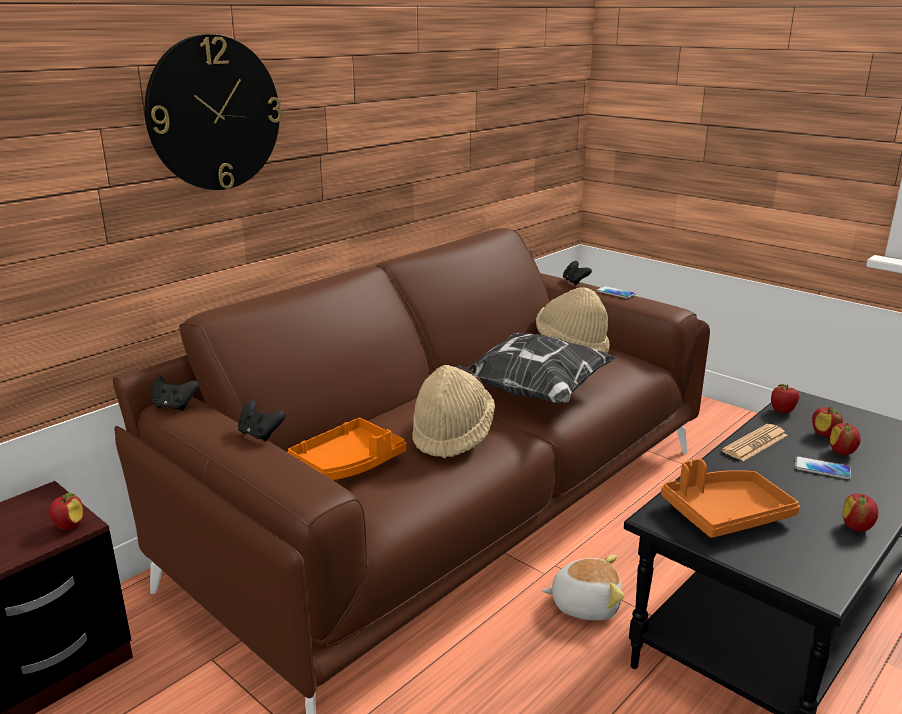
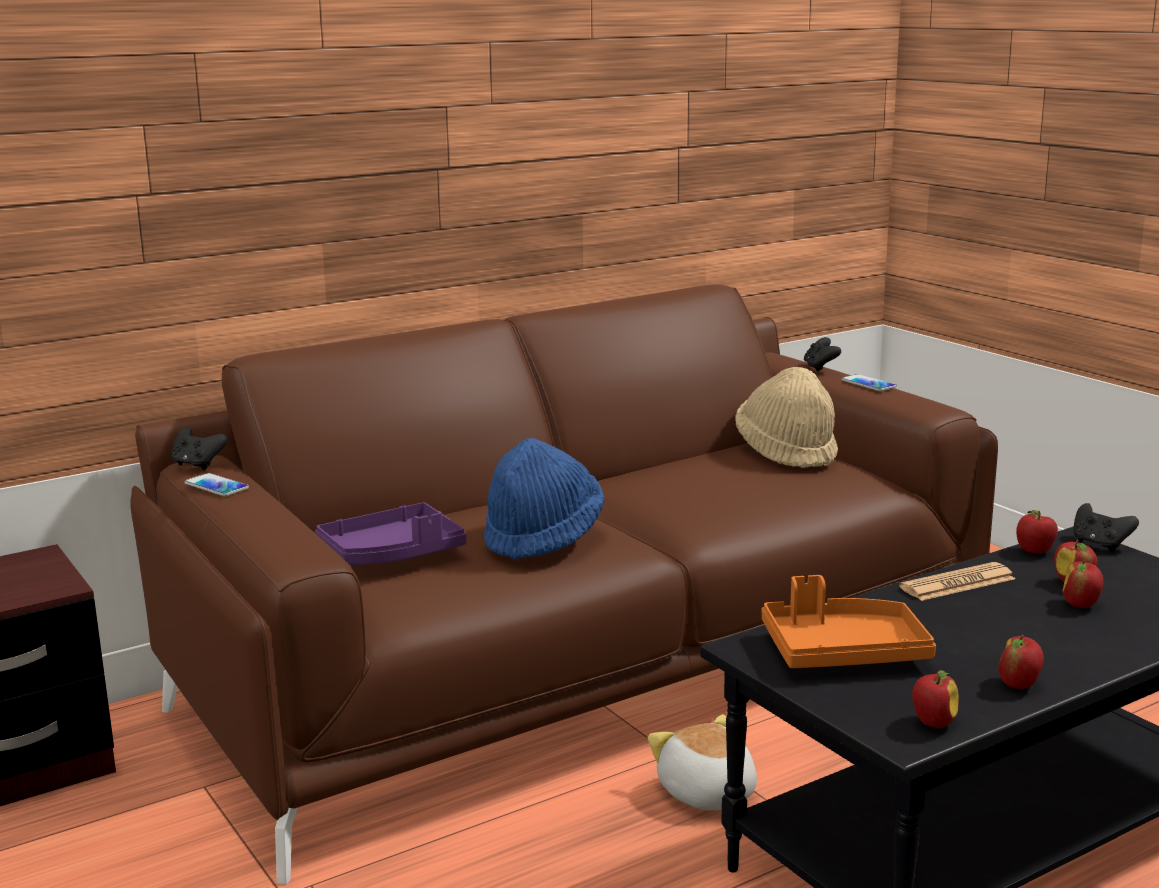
camera: 15 degrees right, 5 degrees down
(69, 526) = (51, 587): apple -> apple (933, 723)
(214, 114) = (288, 112): wall clock -> none
(260, 434) = (277, 499): black game controller -> black game controller (1100, 544)
(348, 463) = (392, 554): orange tray -> purple tray
(452, 434) = (543, 537): beige hat -> blue hat
(531, 393) = (685, 503): pillow -> none
(585, 604) = (706, 794): plush toy -> plush toy turned 135 degrees counterclockwise
(822, 469) = (1031, 619): phone -> phone (216, 486)

